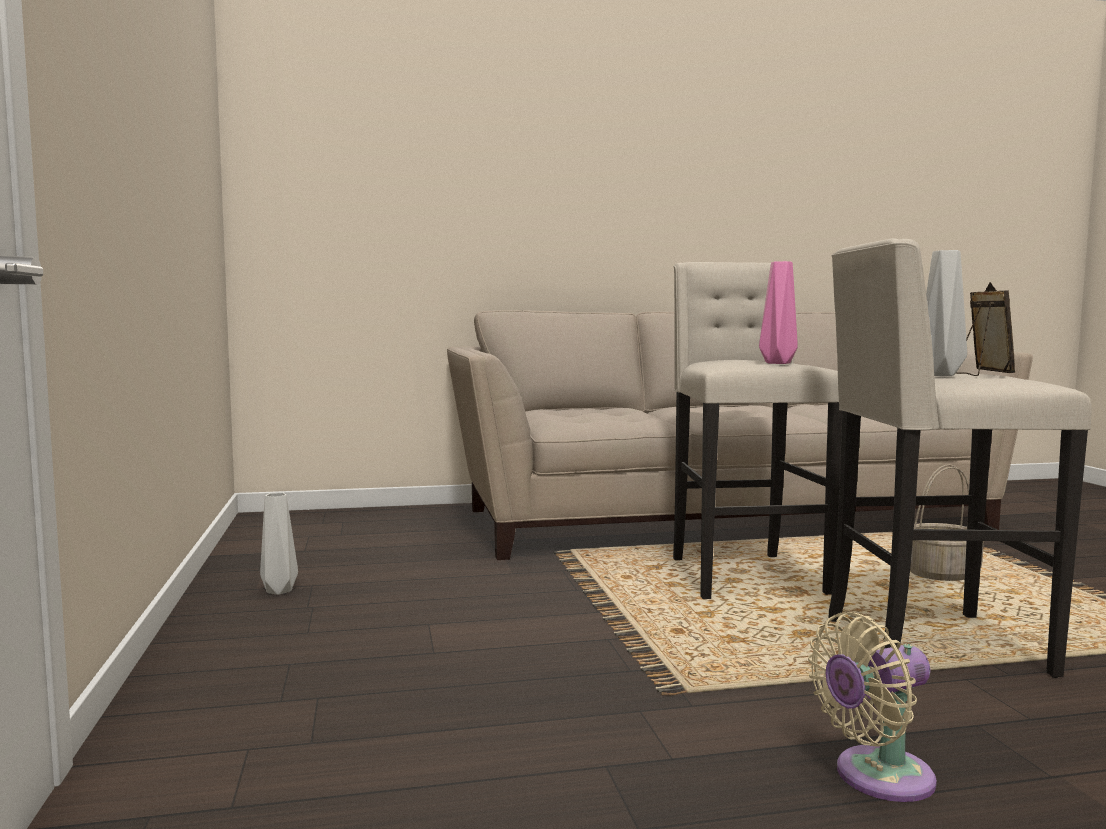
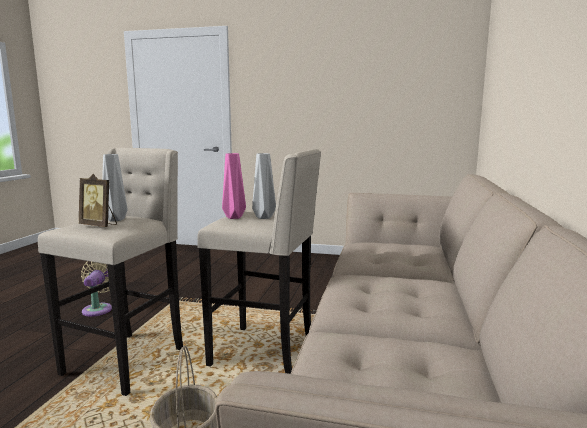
camera: 115 degrees right, 5 degrees up
(280, 591) = (331, 264): grey vase -> grey vase (263, 217)

